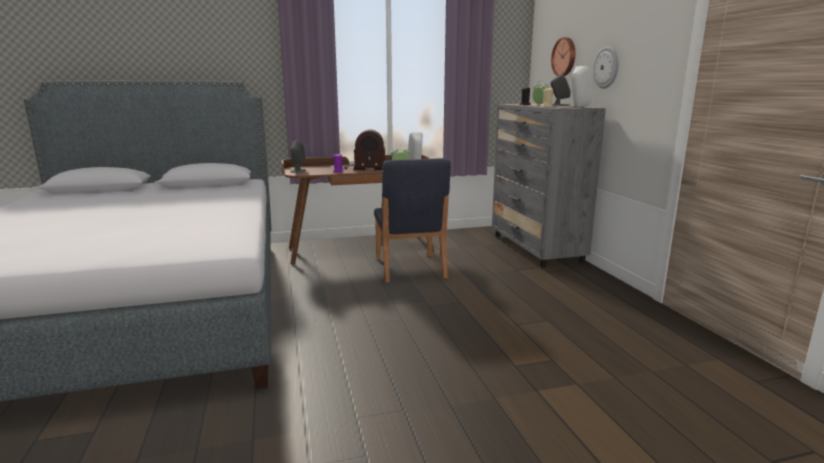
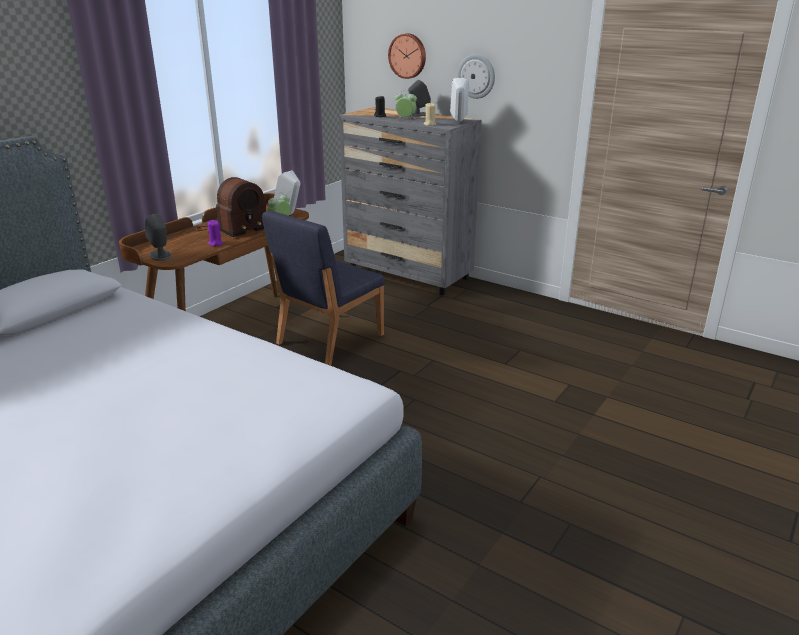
camera: 40 degrees left, 10 degrees up
(409, 268) = (329, 339): blue chair -> blue chair turned 90 degrees clockwise

